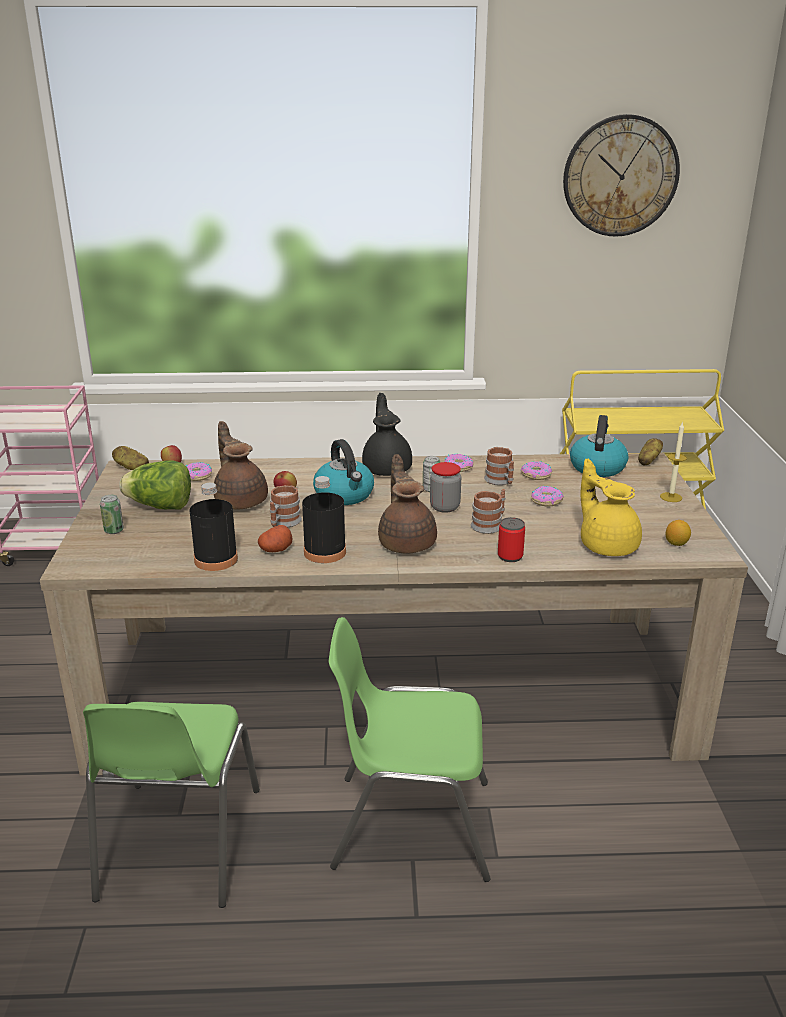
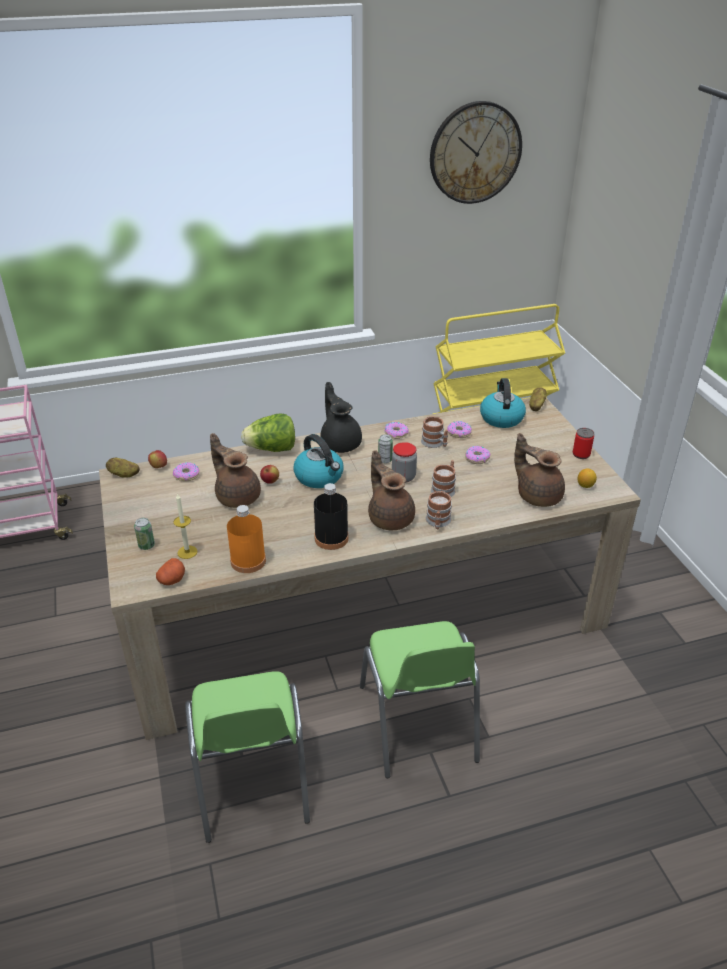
camera: 15 degrees left, 10 degrees up
(160, 507) = (173, 513): lettuce -> lettuce (272, 449)
(216, 559) = (248, 561): black bottle -> orange bottle
(276, 550) = (291, 542): potato -> potato (172, 580)
(283, 523) = (284, 514): mug -> mug (438, 522)
(409, 824) = (418, 724): green chair -> green chair turned 90 degrees counterclockwise
(510, 556) = (472, 518): can -> can (581, 454)
(607, 545) = (537, 495): yellow teapot -> brown teapot
(671, 497) = (565, 440): candle -> candle (187, 552)

